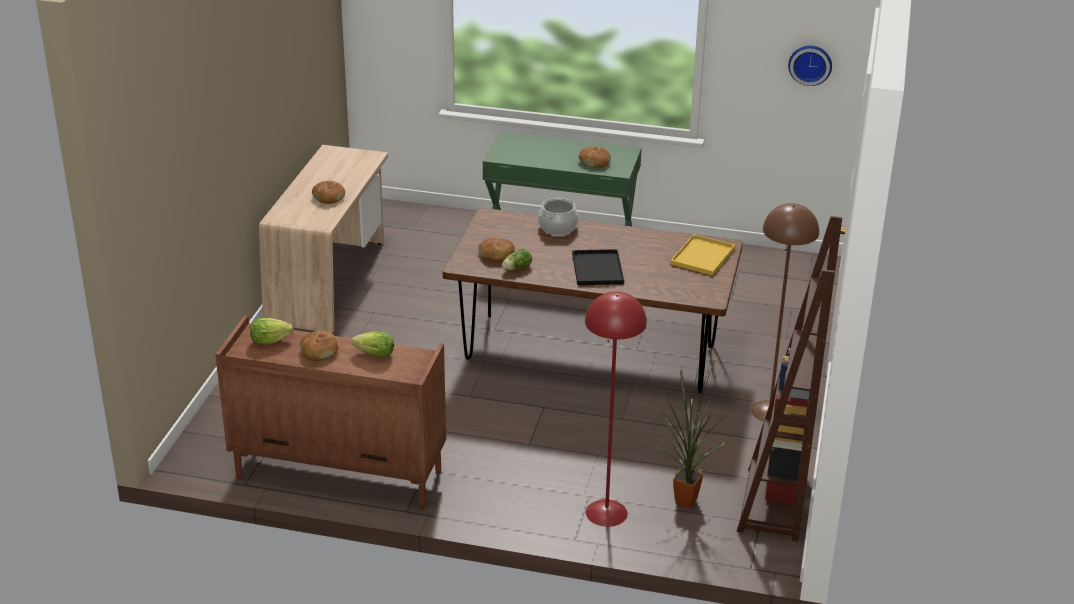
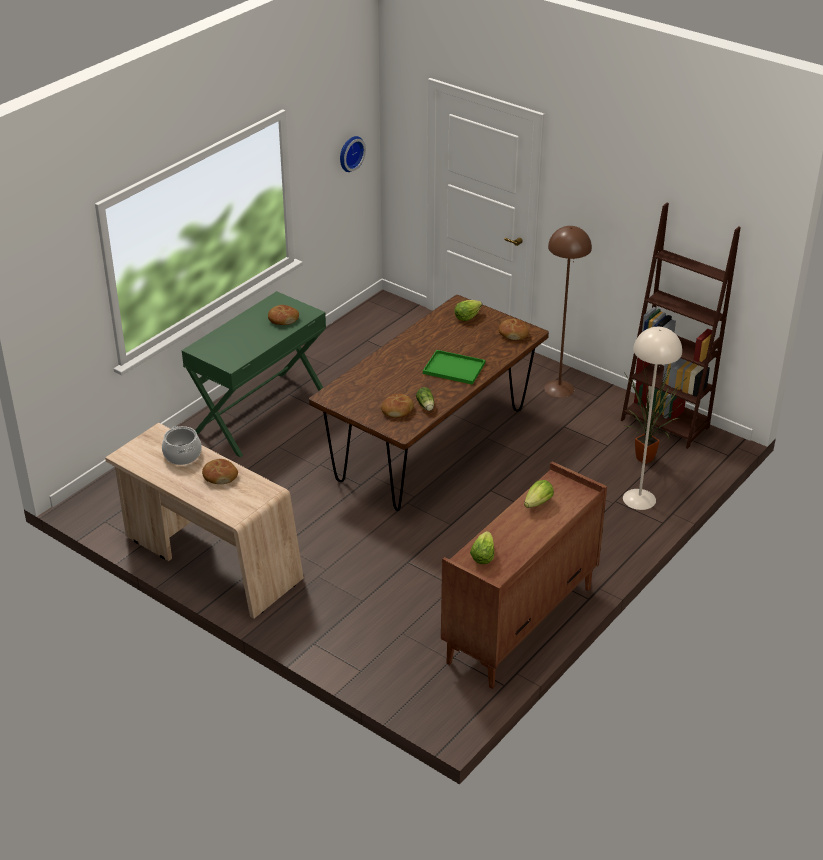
camera: 65 degrees left, 5 degrees up
(319, 351) = (516, 531): bread -> bread (513, 333)
(557, 227) = (374, 368): cooking pot -> cooking pot (182, 455)
(598, 269) = (455, 368): black tray -> green tray
(606, 512) = (639, 499): red floor lamp -> beige floor lamp
(702, 255) = (467, 317): yellow tray -> lettuce

